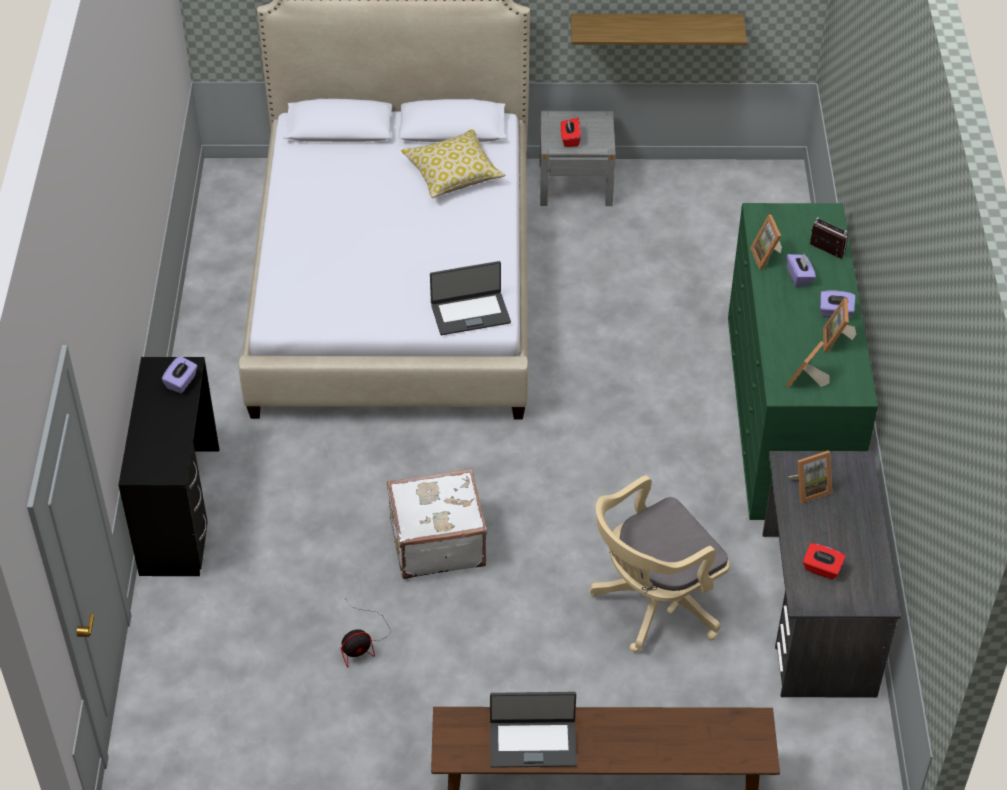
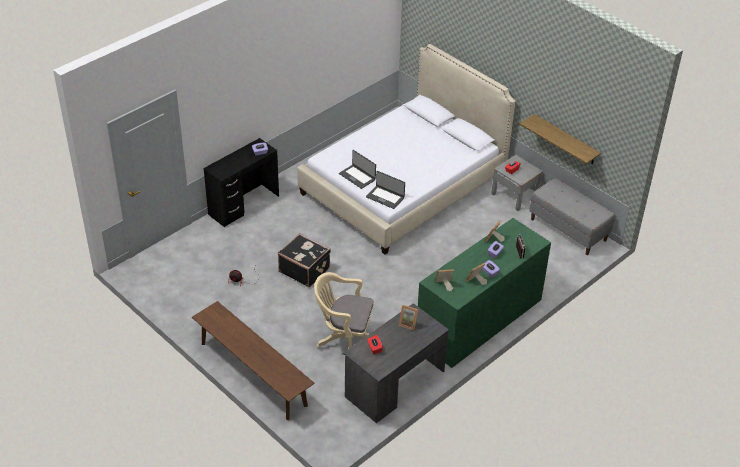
camera: 45 degrees right, 5 degrees down
(436, 542) = (304, 270): white suitcase -> black suitcase
(453, 174) = (445, 152): pillow -> none
(533, 743) = (230, 332): laptop -> laptop (357, 176)
(715, 185) = (568, 229): none -> grey bench

